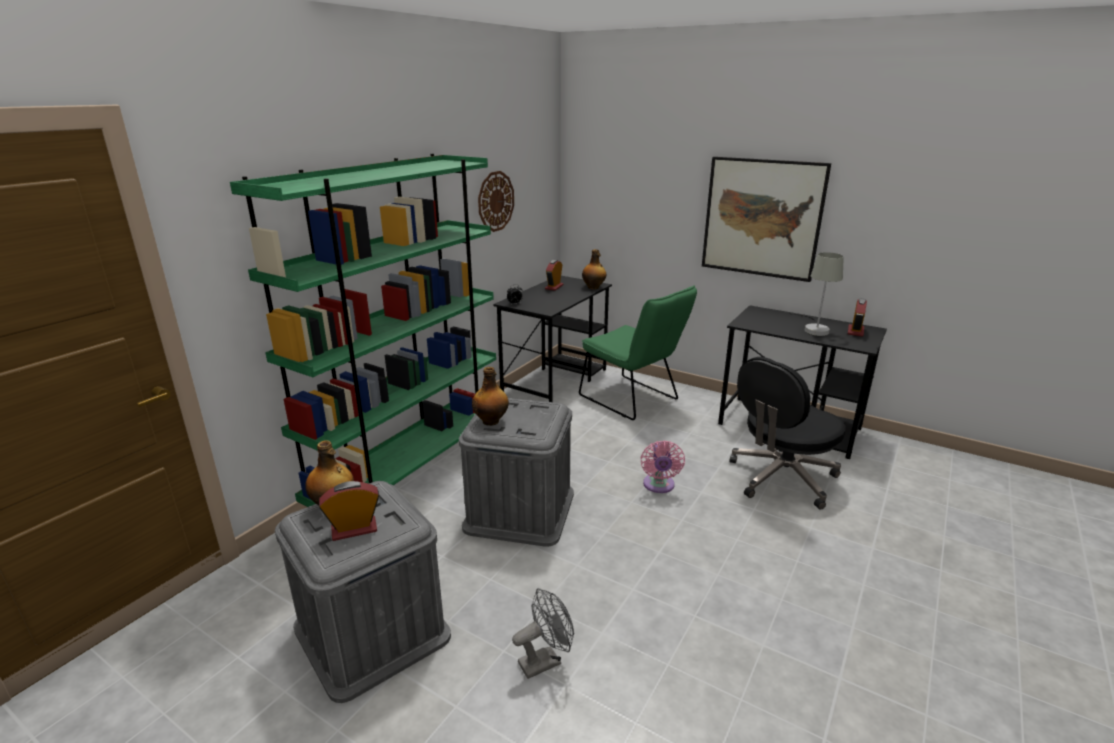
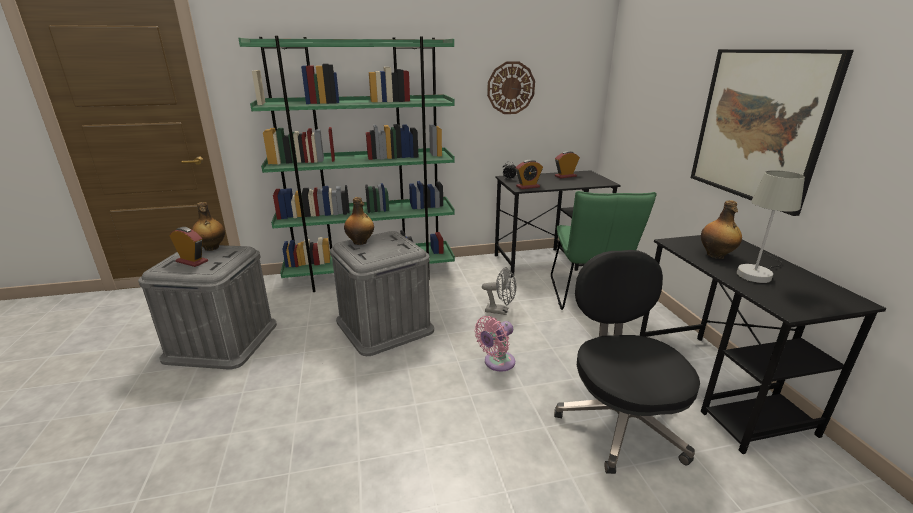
camera: 45 degrees right, 0 degrees up
(545, 660) = (246, 413): grey fan -> grey fan (500, 311)
(593, 288) = (597, 183): bottle -> bottle (716, 255)
(781, 478) = (619, 421): black office chair -> black office chair turned 75 degrees clockwise
(855, 331) = (818, 293): alarm clock -> alarm clock (528, 187)

